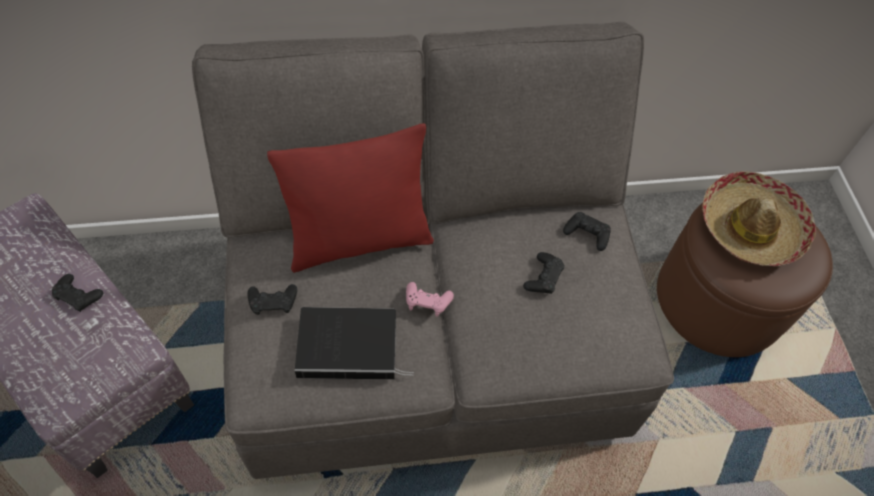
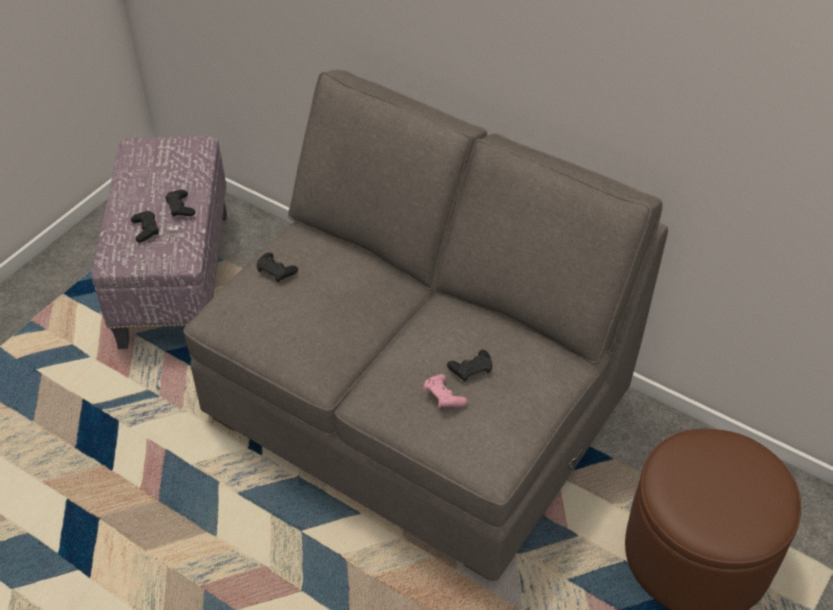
camera: 45 degrees right, 10 degrees down
(351, 346) = (296, 325): book -> none
(359, 241) = (369, 269): red pillow -> none
(427, 303) = (372, 334): pink game controller -> pink game controller (443, 398)
(587, 233) = (538, 363): black game controller -> black game controller (146, 229)
(751, 227) = (723, 468): hat -> none

